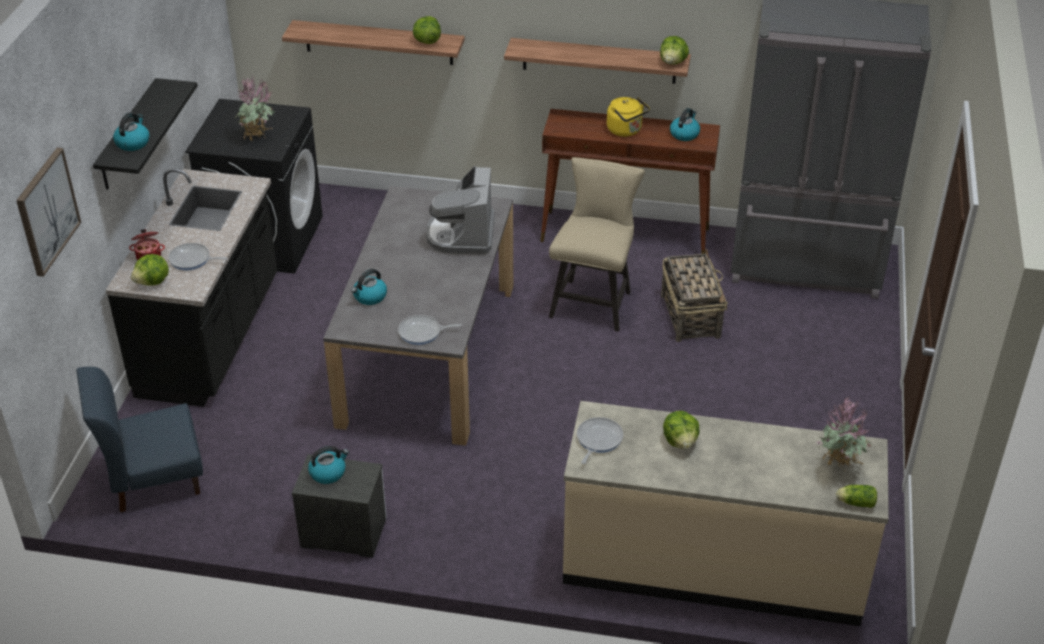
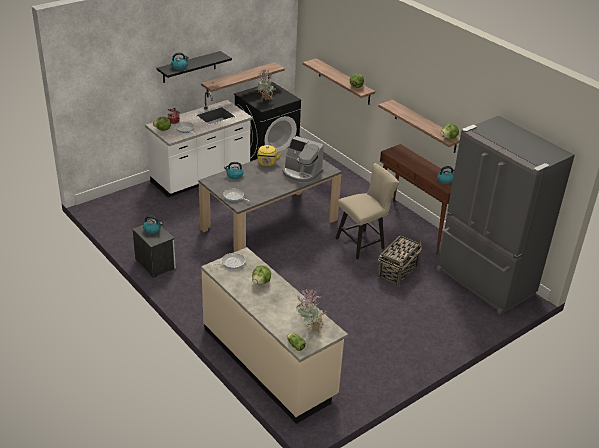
camera: 40 degrees right, 5 degrees down
(46, 211) = (115, 72): picture -> none
(154, 478) = (121, 210): blue chair -> none
(184, 121) = (238, 80): none -> shelf
(211, 338) = (201, 177): black counter -> white counter
(462, 235) = (301, 173): coffee machine -> coffee machine turned 105 degrees counterclockwise
(626, 131) = (420, 166): yellow kettle -> yellow kettle (267, 163)

